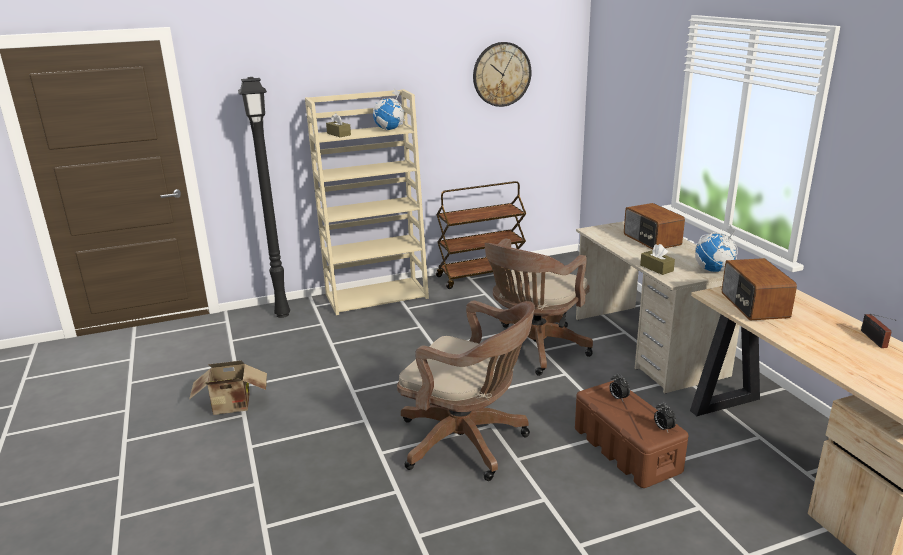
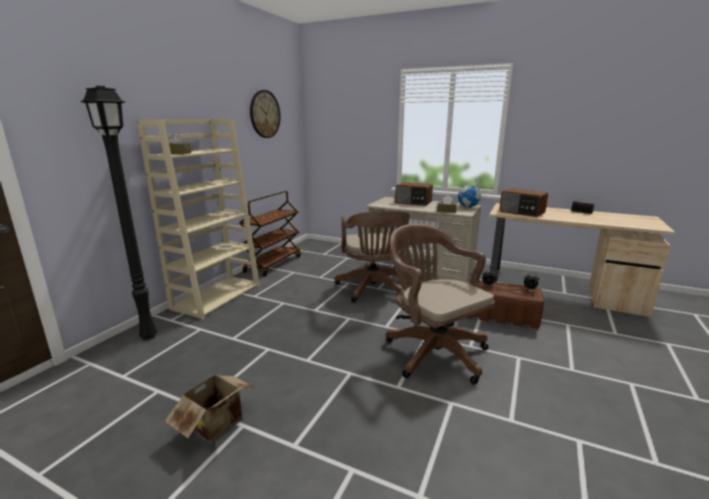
camera: 45 degrees left, 5 degrees down
(389, 129) = (214, 150): globe -> none
(468, 442) = (432, 351): brown office chair -> brown office chair turned 105 degrees counterclockwise

